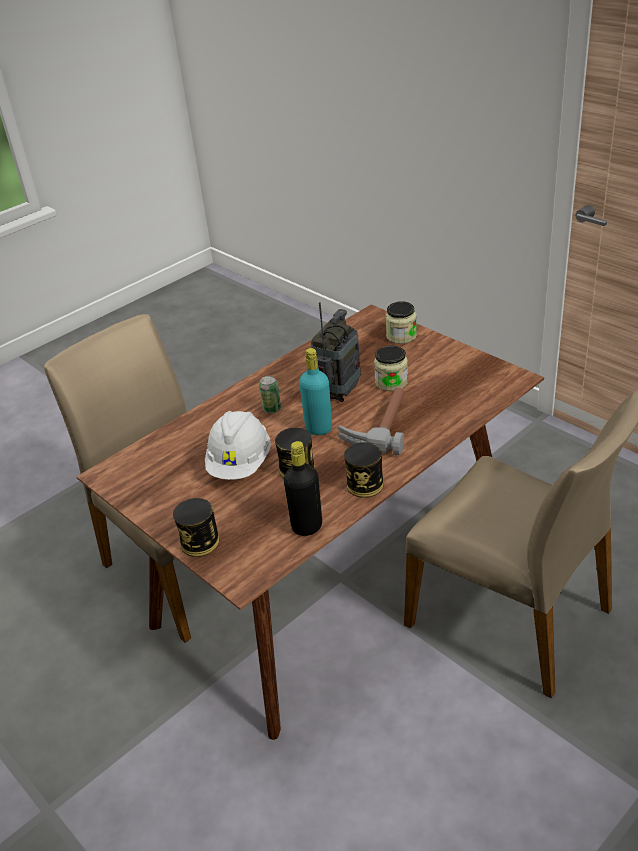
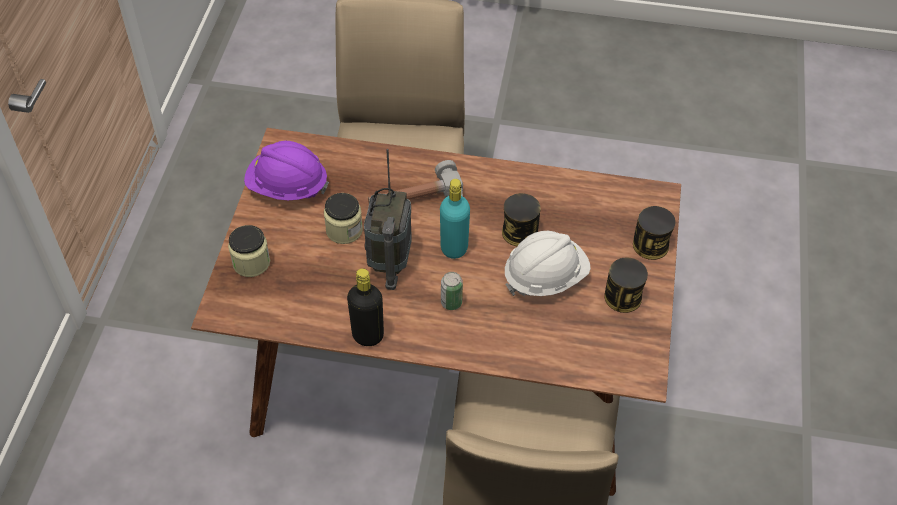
camera: 130 degrees left, 15 degrees up
(307, 526) = (577, 189): black bottle -> black bottle (368, 335)
(339, 393) = (389, 261): radio -> radio turned 75 degrees counterclockwise
(365, 485) = (502, 178): can -> can (622, 297)
(462, 369) = (287, 187): none -> purple hard hat

